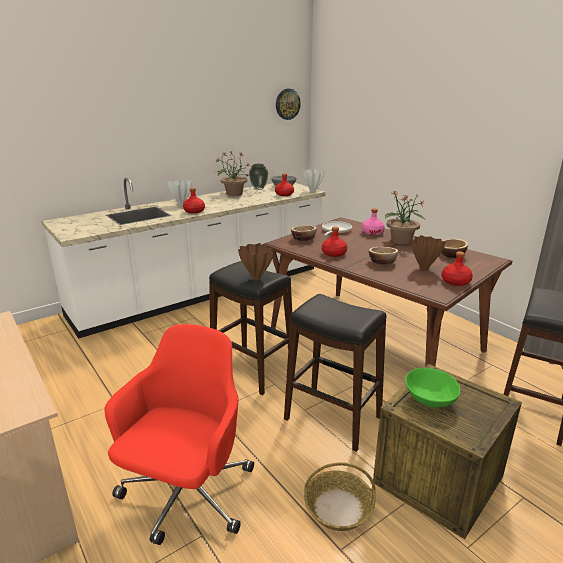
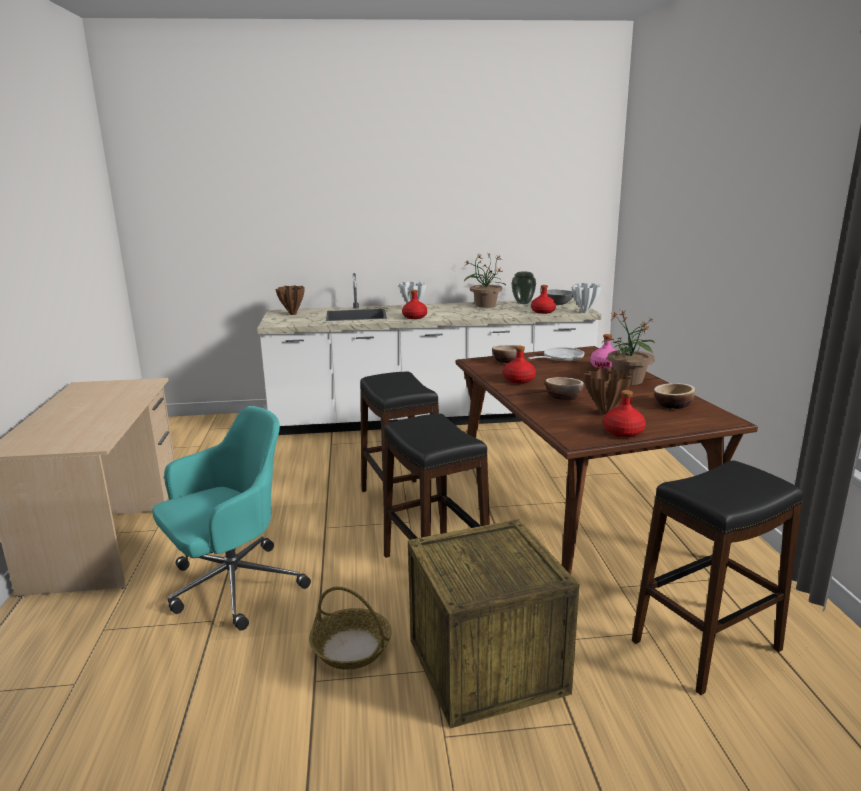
camera: 30 degrees right, 5 degrees down
(187, 495) = (232, 587): red office chair -> turquoise office chair
(256, 278) = (397, 388): brown vase -> brown vase (292, 314)
(287, 104) = (581, 199): wall clock -> none
(429, 399) = (469, 548): green bowl -> none

